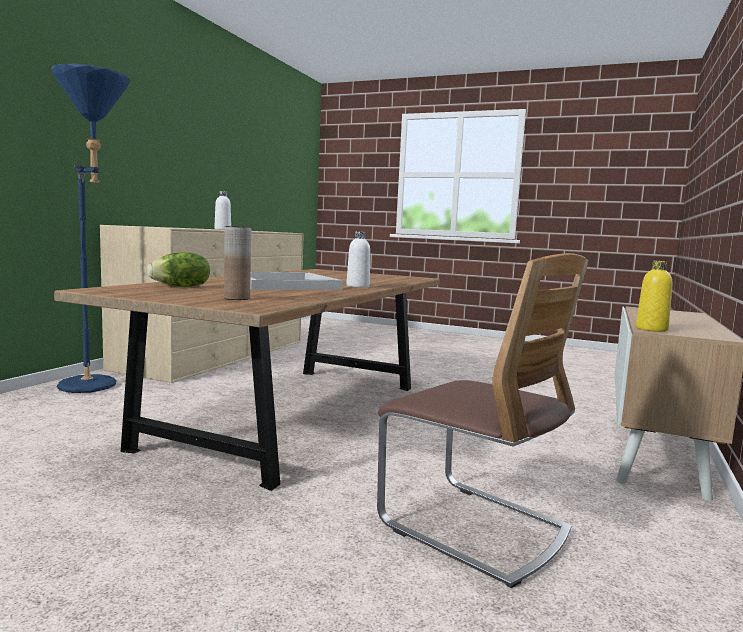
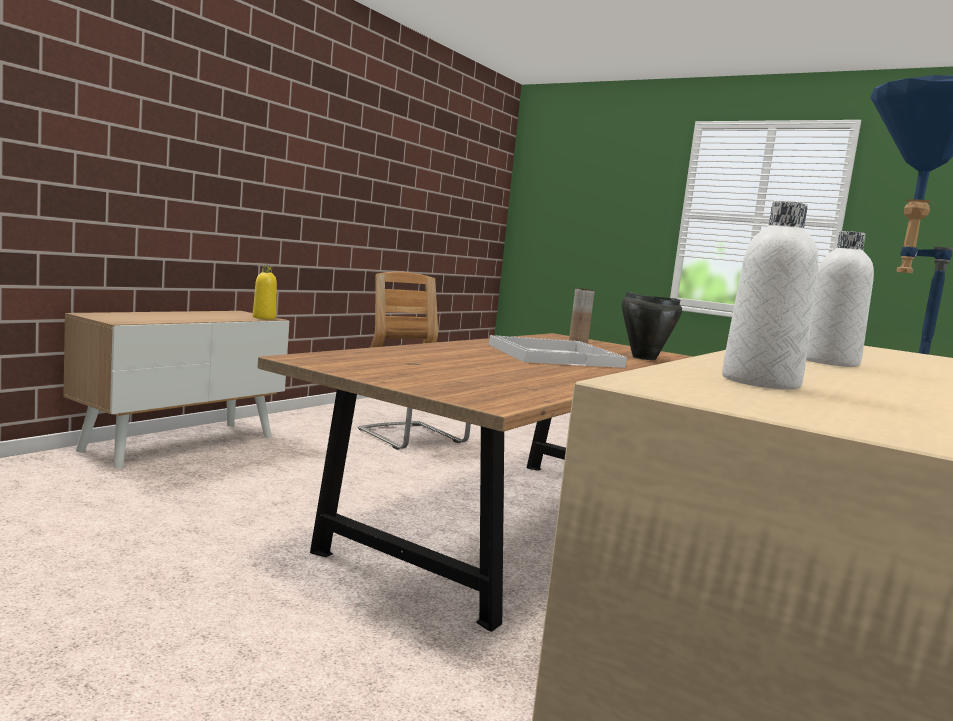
camera: 170 degrees left, 0 degrees up
(181, 287) = (643, 358): lettuce -> black cooking pot
(358, 286) = (465, 347): white bottle -> white bottle (760, 382)

